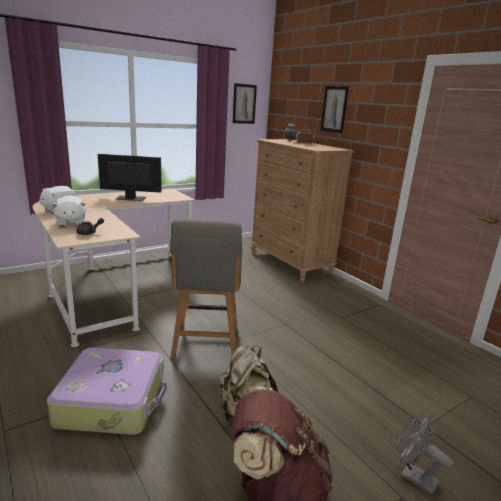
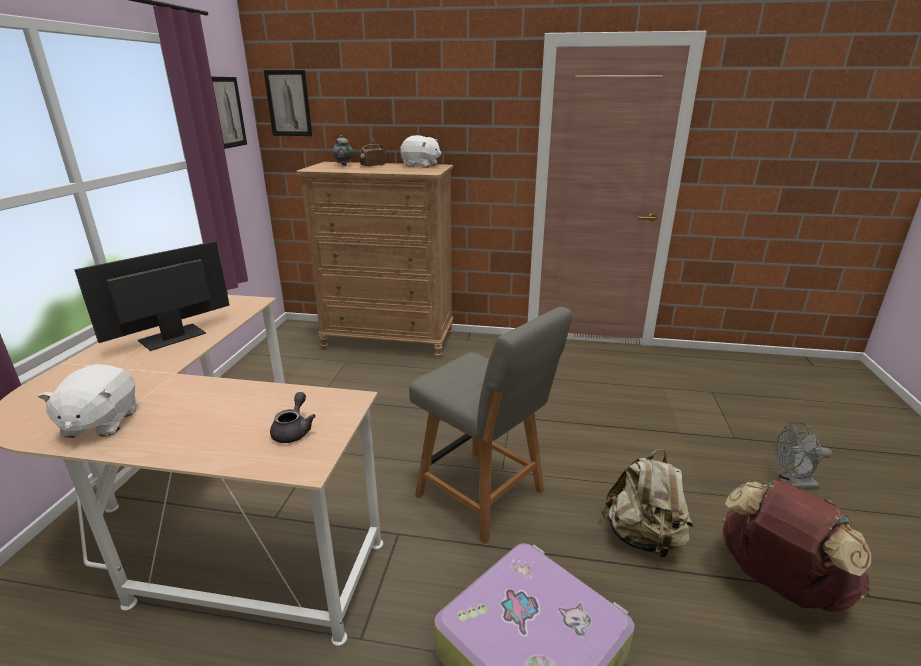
camera: 45 degrees left, 5 degrees up
(70, 223) = (205, 433): white plush toy -> white plush toy (421, 166)
(334, 109) = (403, 109): picture -> picture (288, 103)

